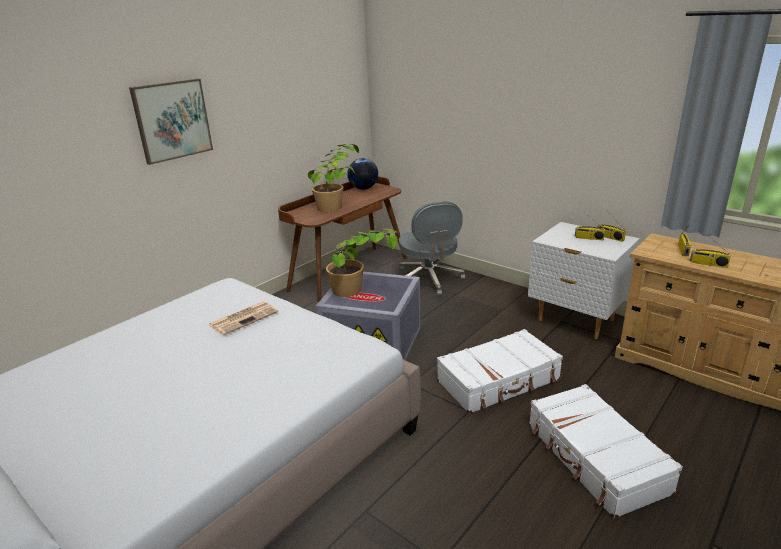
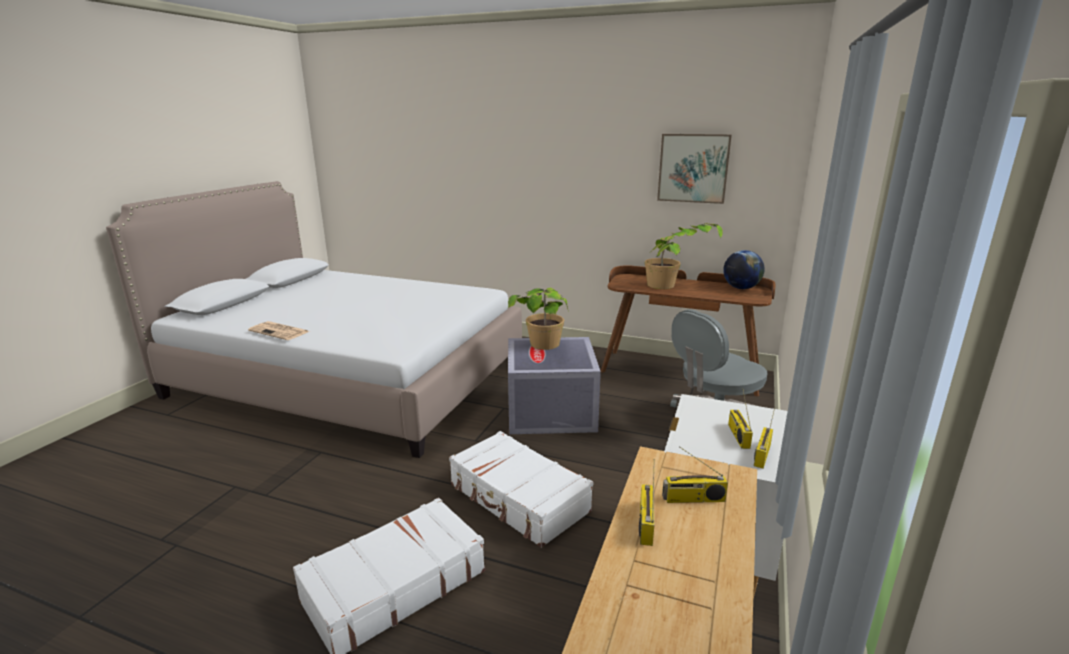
camera: 70 degrees right, 5 degrees down
(172, 120) = (539, 157): picture -> picture (693, 168)
(244, 318) = (433, 305): newspaper -> newspaper (280, 331)

